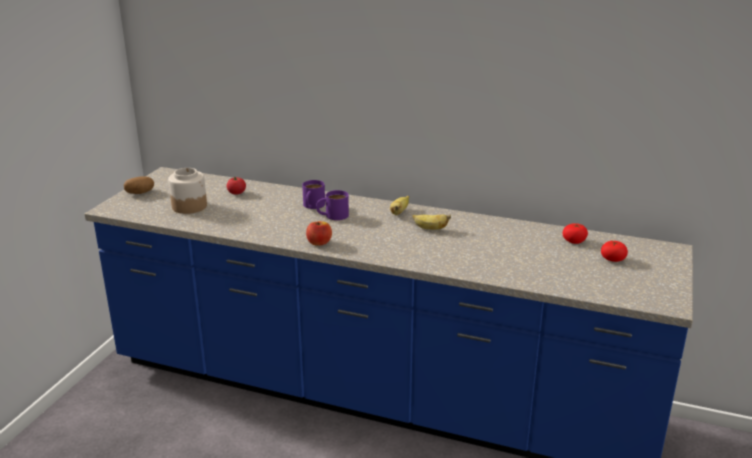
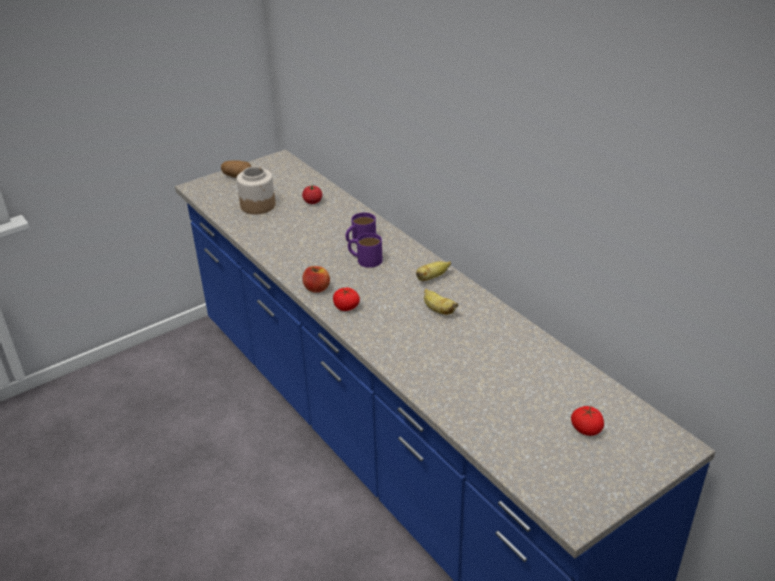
camera: 35 degrees right, 10 degrees up
(574, 241) = (572, 386): tomato -> tomato (346, 306)

